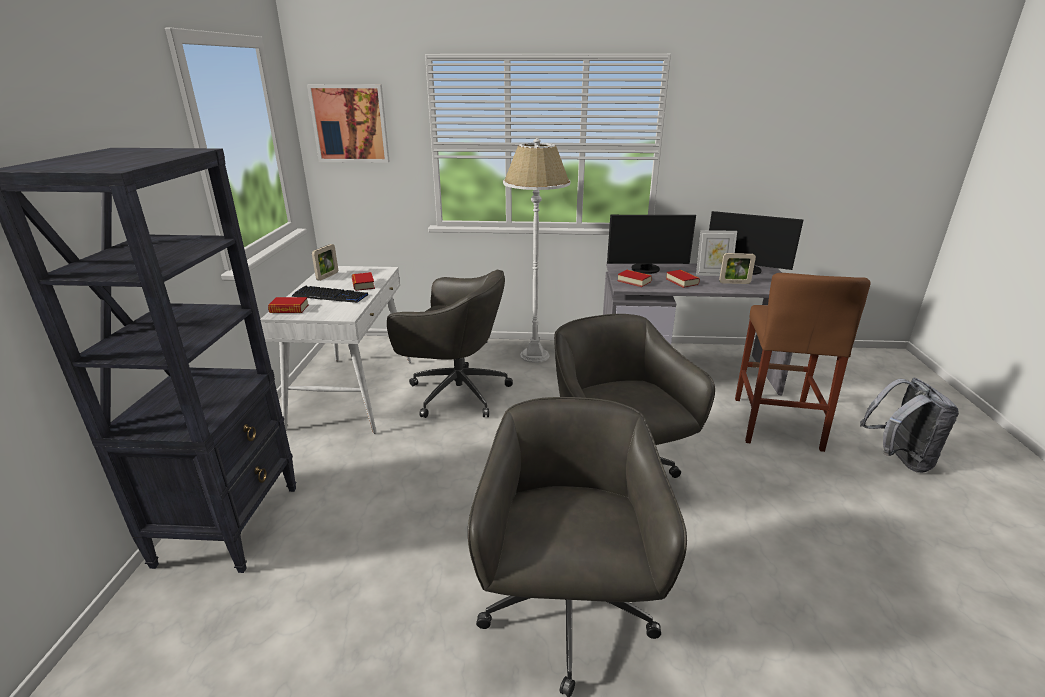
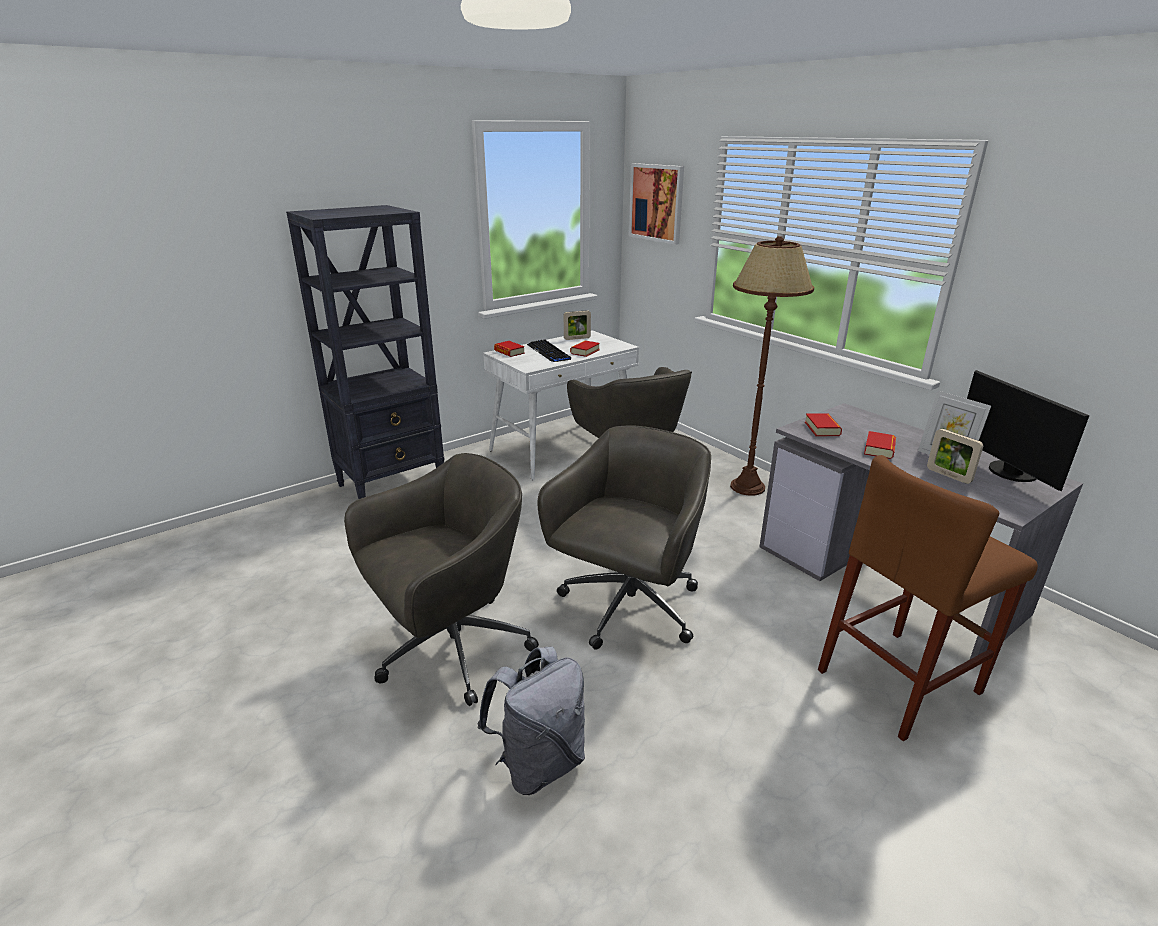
camera: 50 degrees right, 0 degrees up
(535, 356) = (747, 487): white floor lamp -> brown floor lamp
(646, 270) = (868, 425): monitor -> none
(898, 459) = (1003, 822): grey backpack -> grey backpack (539, 763)

